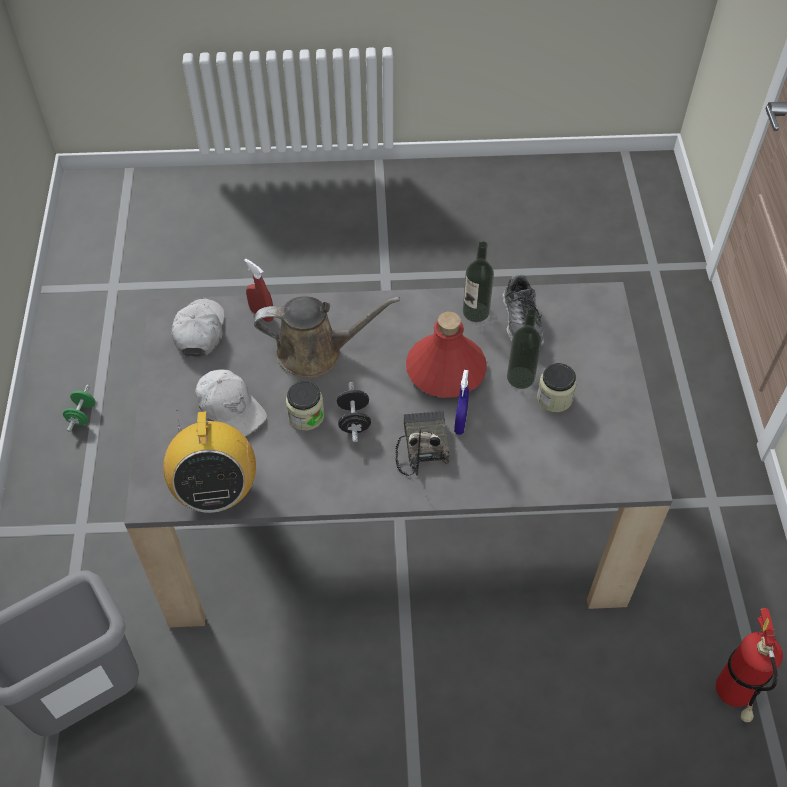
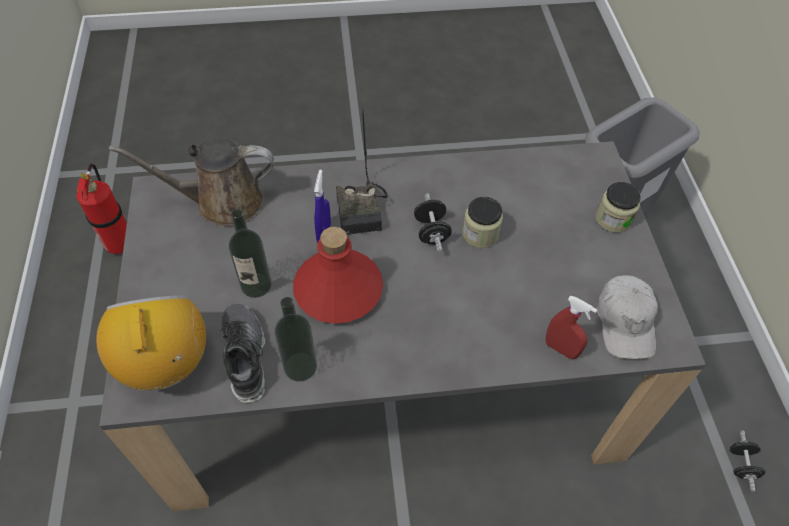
camera: 175 degrees right, 0 degrees up
(82, 415) = (741, 465): green dumbbell -> black dumbbell
(216, 491) = (545, 167): radio -> radio (167, 364)
(231, 408) = (558, 238): white cap -> none
(316, 352) = (485, 303): brown watering can -> brown watering can (222, 202)
(554, 398) = (223, 264): jar -> jar (613, 219)

